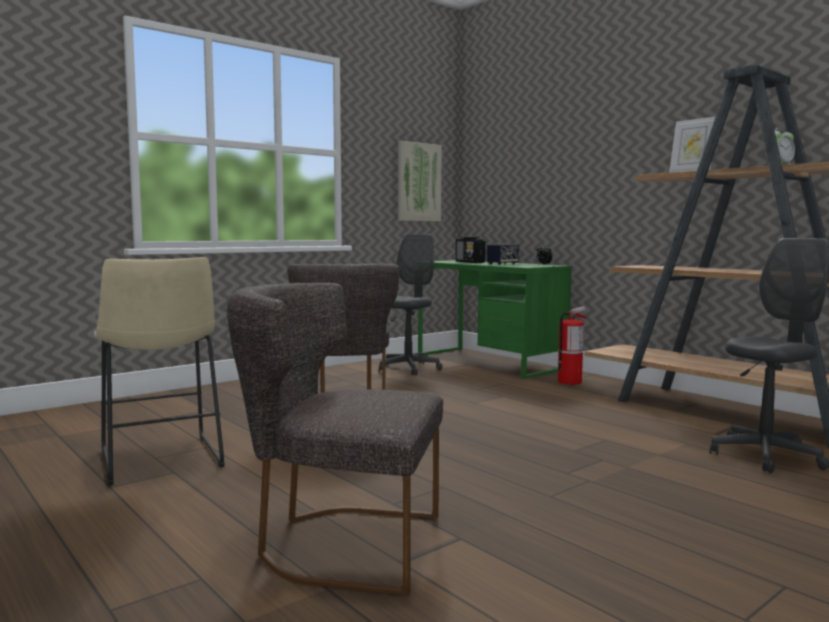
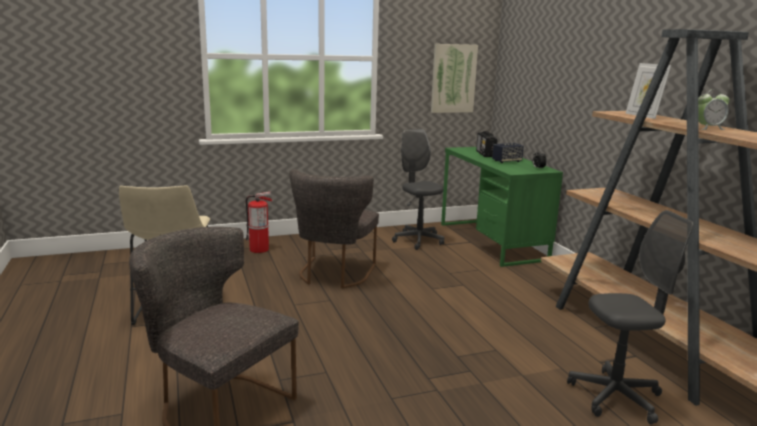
camera: 20 degrees right, 10 degrees up
(408, 369) = (418, 240): grey office chair -> grey office chair turned 75 degrees counterclockwise
(569, 382) = (537, 276): fire extinguisher -> fire extinguisher (259, 249)

